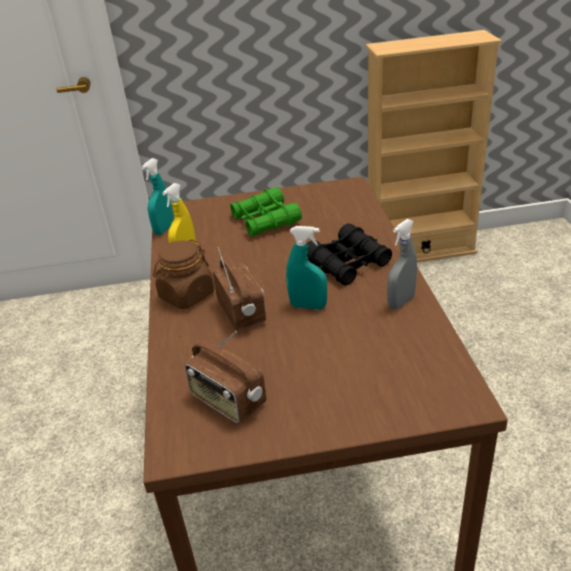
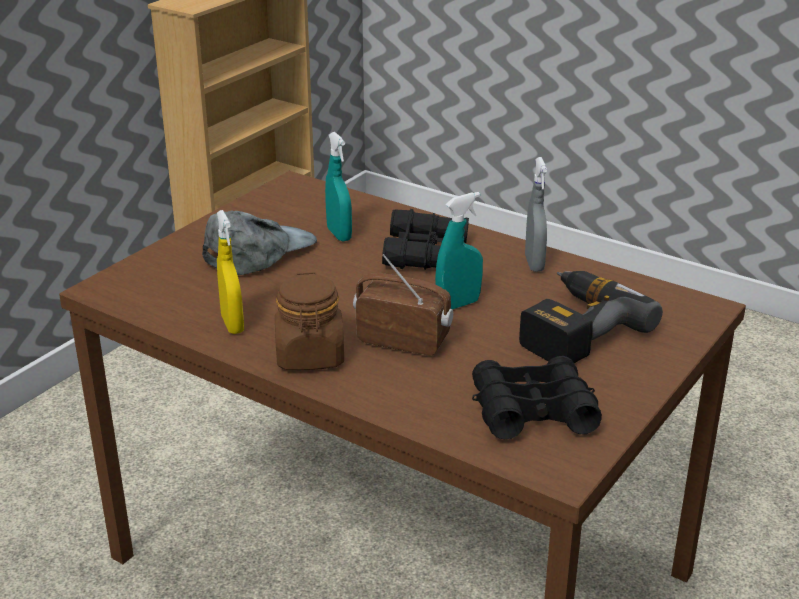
camera: 50 degrees left, 5 degrees down
(164, 229) = (137, 310): turquoise spray bottle -> turquoise spray bottle (339, 234)
(227, 401) = (532, 411): radio -> black binoculars
(265, 220) = (258, 251): green binoculars -> grey cap
(345, 361) = (572, 328): none -> power drill

